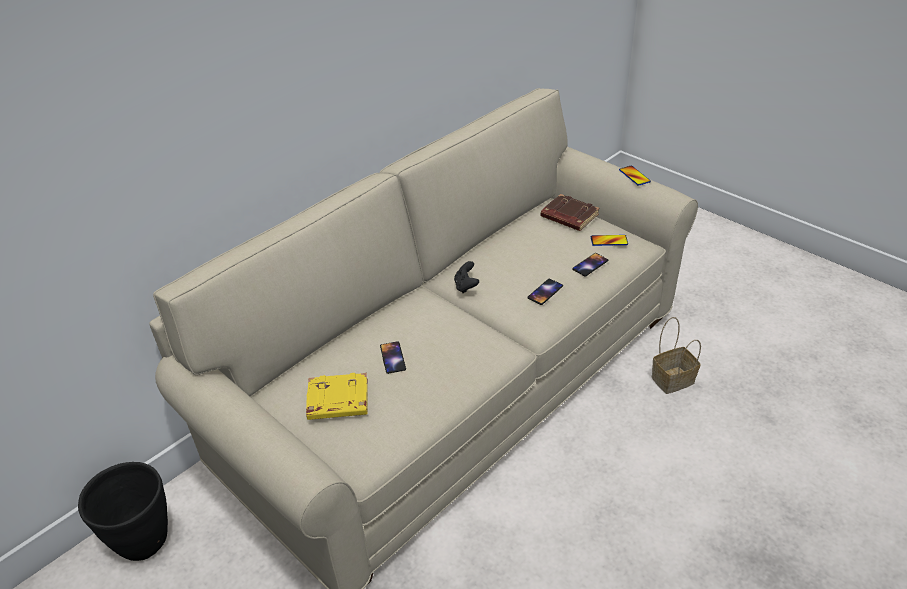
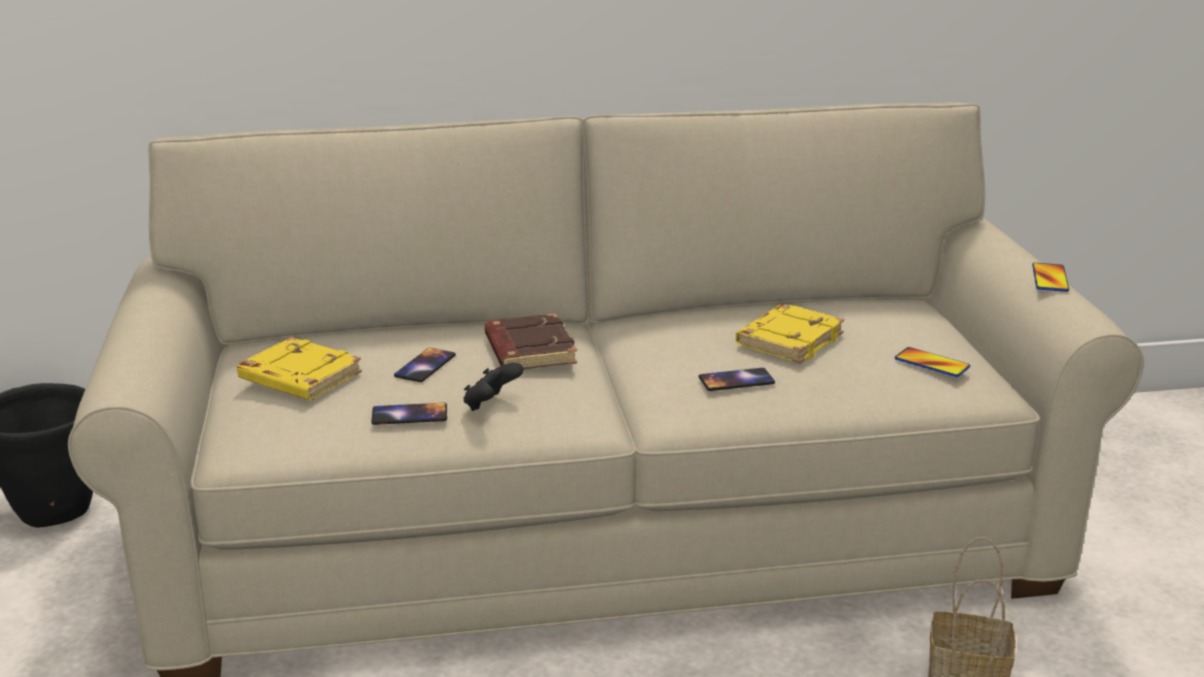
camera: 35 degrees right, 15 degrees down
(466, 286) = (635, 339): black game controller -> black game controller (491, 405)
(537, 254) = (788, 340): none -> yellow book
(568, 217) = (905, 318): brown book -> brown book (528, 350)
(590, 265) = (856, 377): phone -> phone (409, 414)

